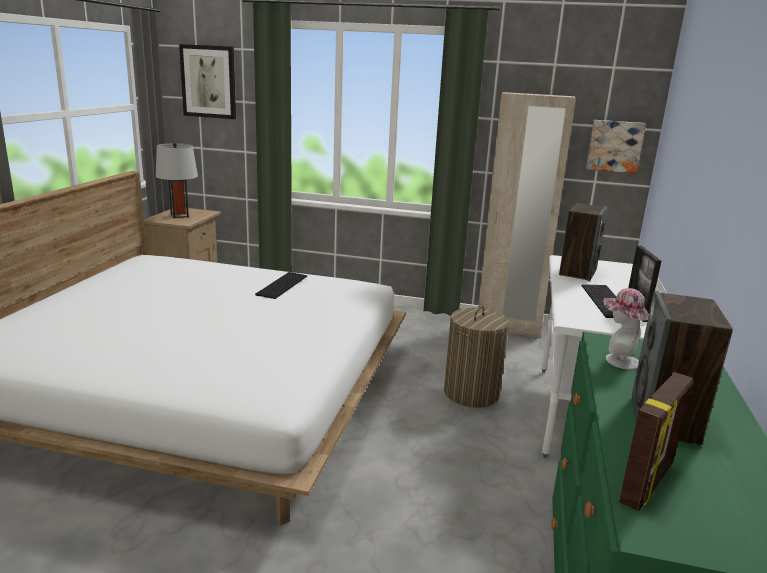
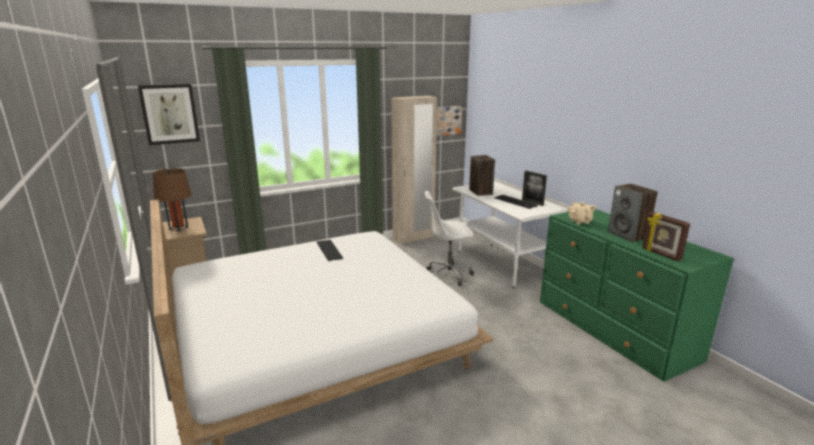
camera: 40 degrees left, 0 degrees up
(179, 215) = (178, 228): grey table lamp -> brown table lamp
(471, 393) = (447, 275): laundry basket -> white office chair
(617, 360) = (579, 221): hat -> beige teapot
(648, 484) = (660, 254): picture frame -> picture frame turned 150 degrees clockwise

